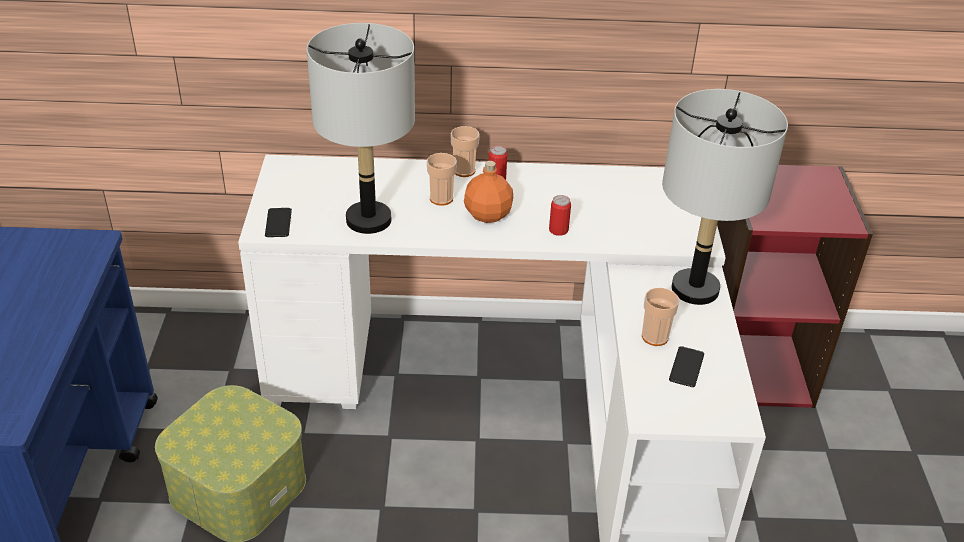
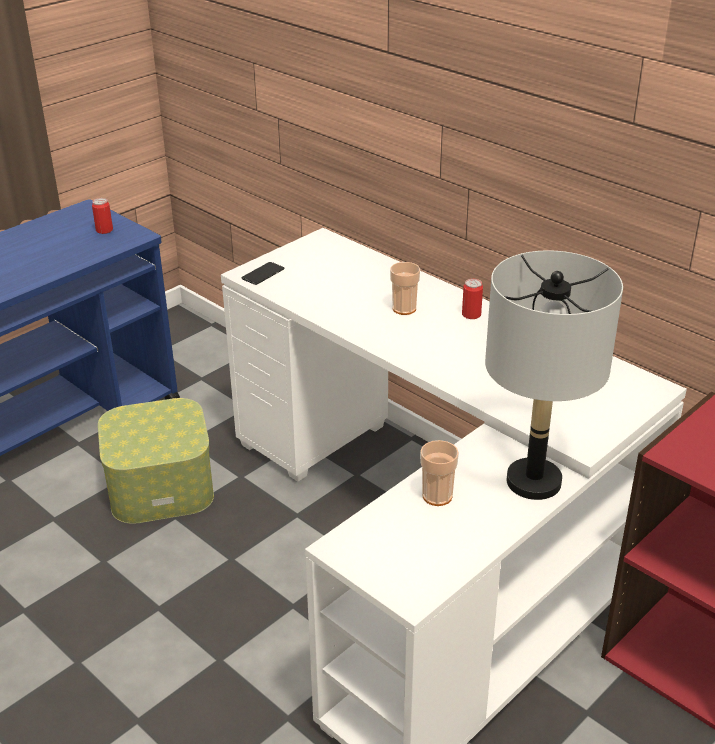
camera: 45 degrees right, 5 degrees down
(368, 220) = (326, 299): grey table lamp -> none
(464, 170) = (453, 297): cup -> none
(488, 214) = (424, 336): orange bottle -> none
(558, 230) = (464, 373): can -> can (104, 230)
(686, 367) = (428, 533): phone -> none

